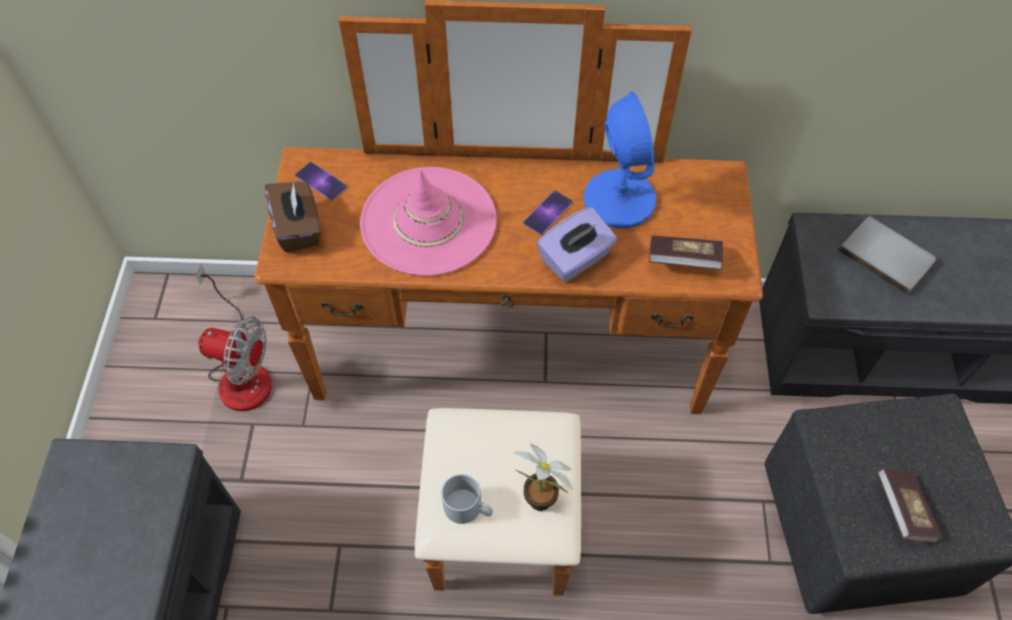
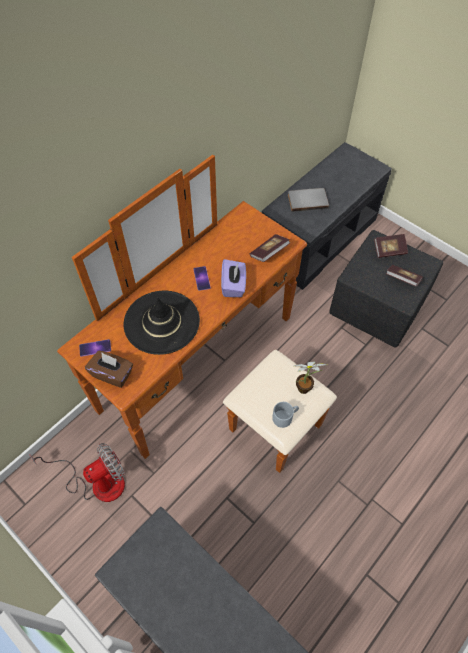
camera: 50 degrees left, 0 degrees up
(428, 221) = (162, 322): pink hat -> black hat
(619, 199) = (220, 251): blue table lamp -> none
(940, 448) = (389, 250): none -> book

